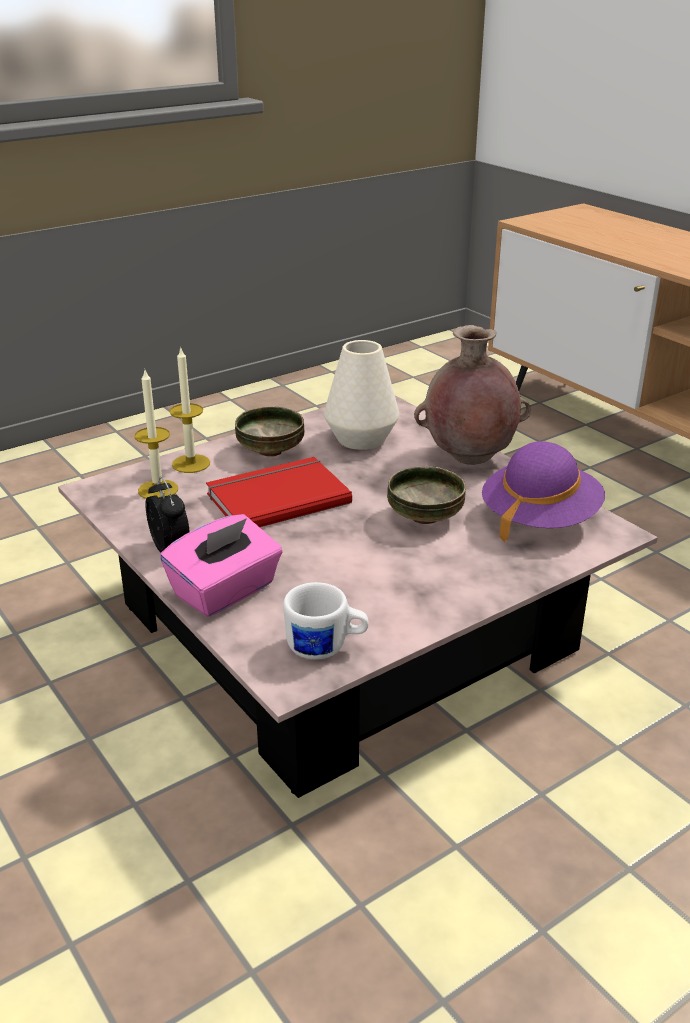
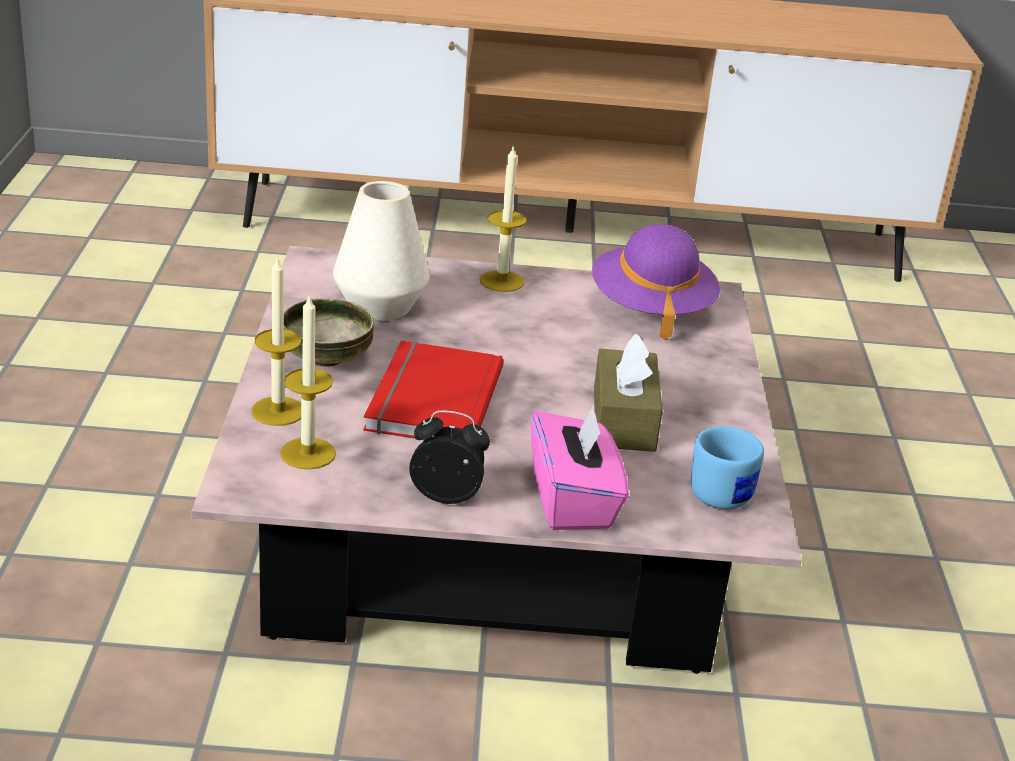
camera: 55 degrees left, 0 degrees up
(326, 647) = (728, 492): white mug -> blue mug
(361, 569) = (624, 419): none -> brown tissue box
(425, 517) = (577, 350): bowl -> none
(468, 458) = (502, 281): brown vase -> candle

